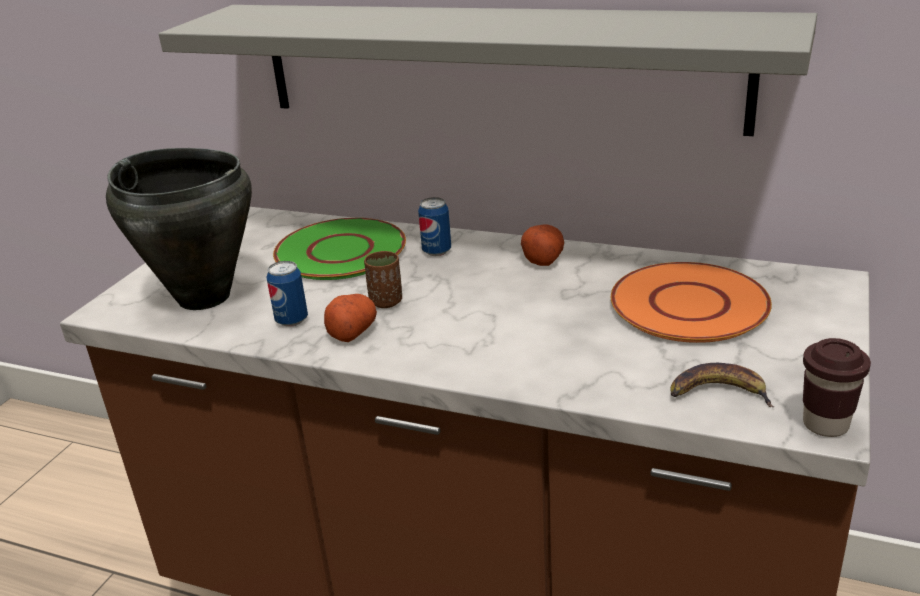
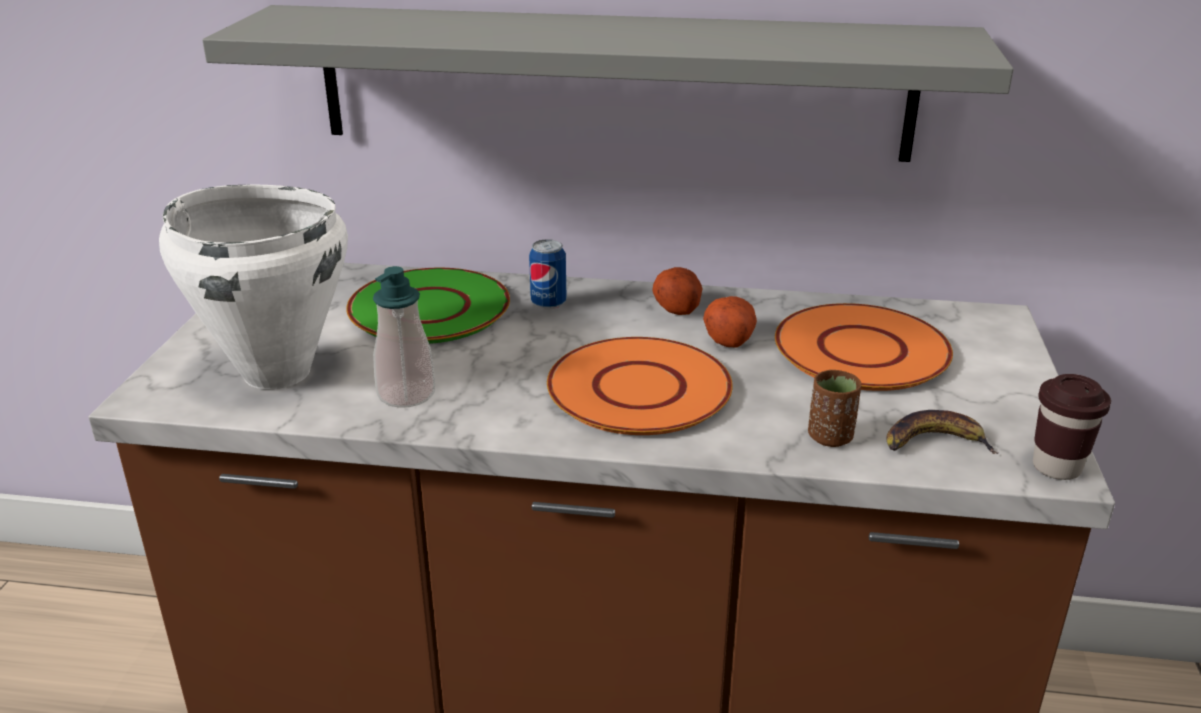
camera: 15 degrees left, 0 degrees up
(204, 296) = (276, 372): black cooking pot -> white cooking pot
(292, 320) = (406, 394): can -> soap dispenser
(352, 331) = (488, 403): potato -> potato (728, 337)
(386, 302) = (515, 365): brown cup -> brown cup (830, 437)
(479, 328) = (640, 389): none -> orange plate

